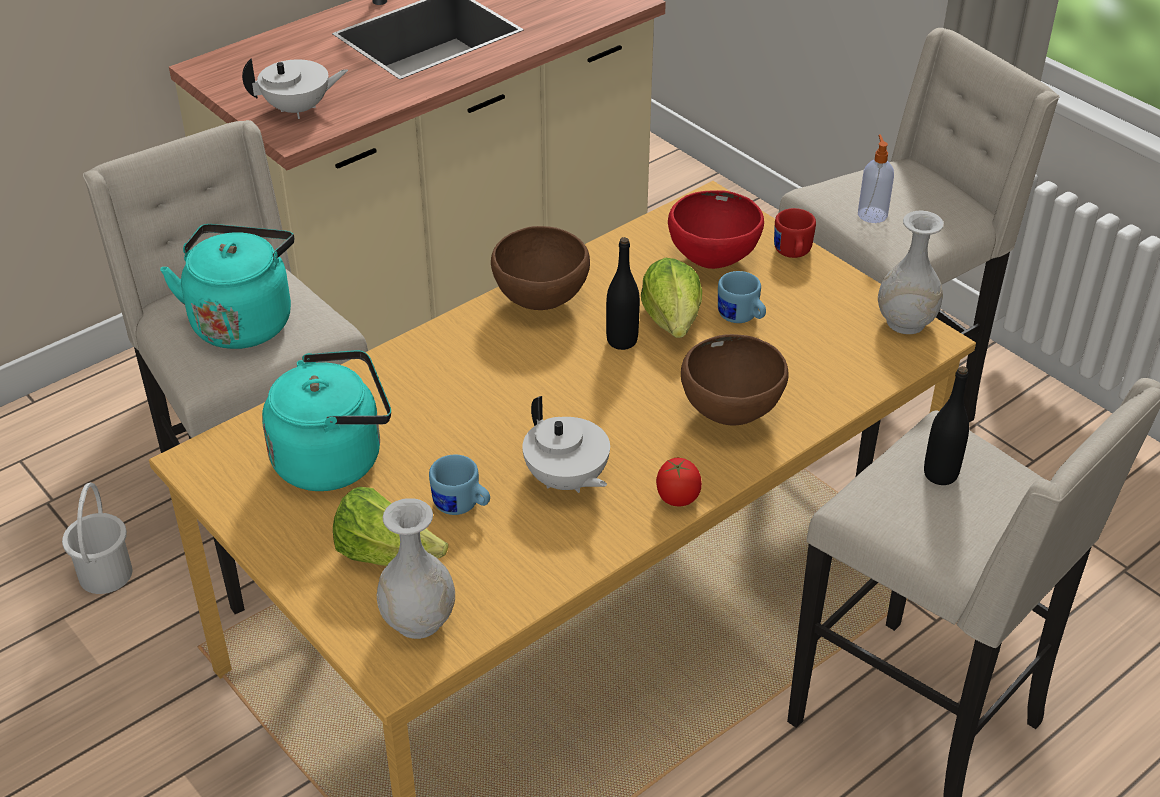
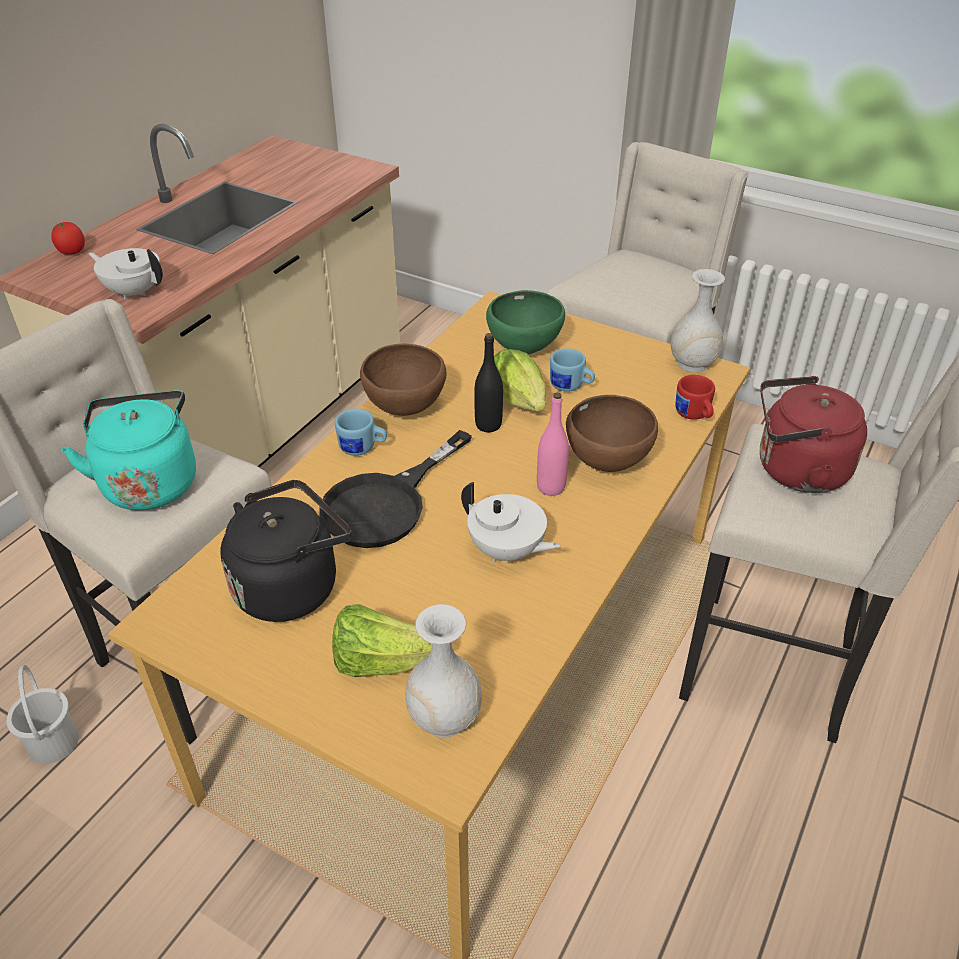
camera: 20 degrees left, 0 degrees up
(298, 109) = (134, 292): white teapot -> white teapot turned 120 degrees counterclockwise
(334, 458) = (291, 585): turquoise kettle -> black kettle
(462, 506) = (429, 598): blue mug -> blue mug (363, 448)
(468, 400) = (386, 503): none -> black frying pan
(652, 425) = (551, 487): none -> pink bottle
(677, 498) = (605, 542): tomato -> tomato (72, 252)
(713, 261) = (524, 349): red bowl -> green bowl
(792, 254) = (580, 331): red mug -> red mug (694, 415)
(872, 214) = (623, 291): soap dispenser -> none
(940, 474) = (795, 470): black bottle -> red kettle

